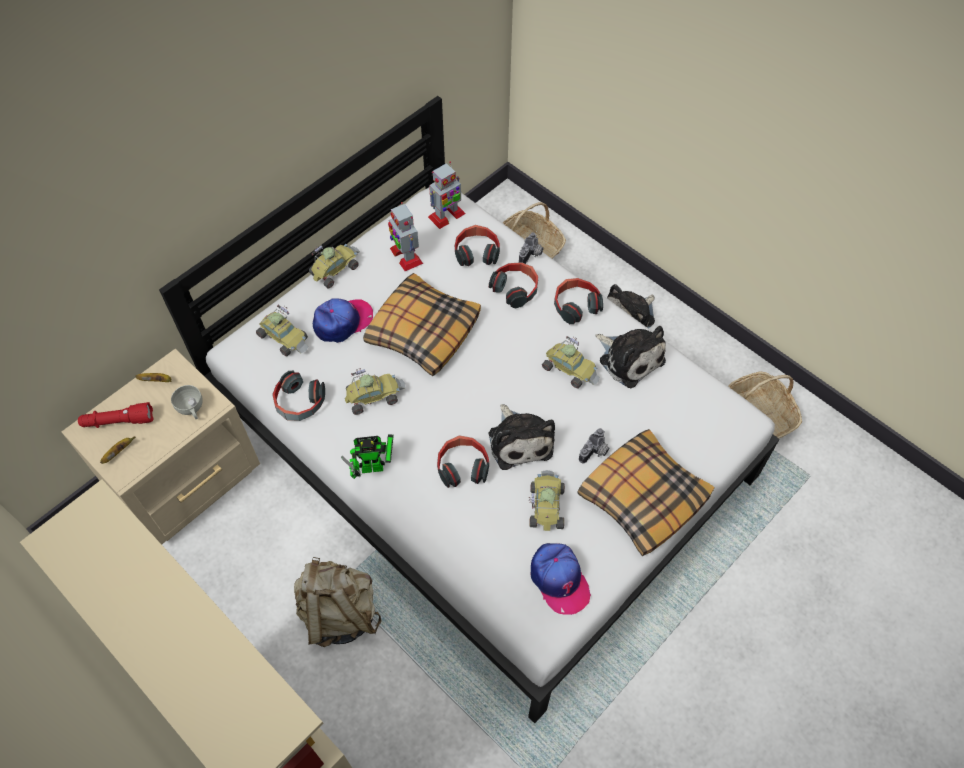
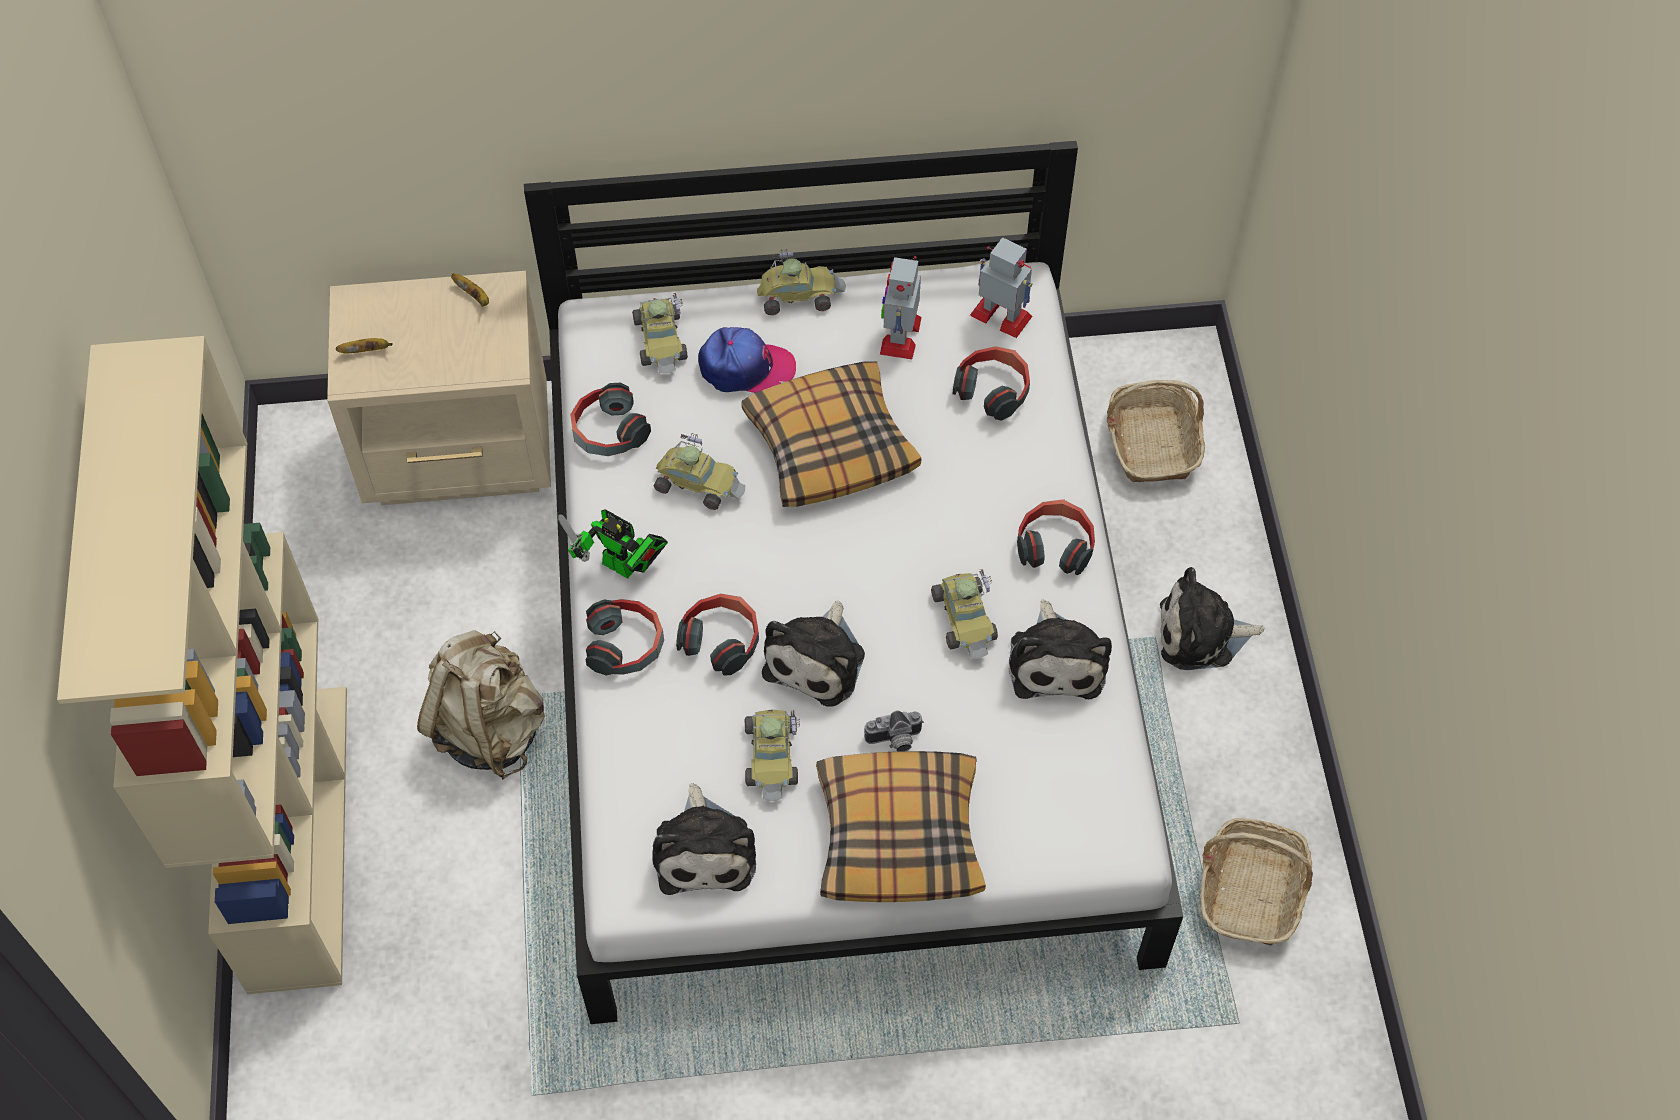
camera: 40 degrees right, 0 degrees up
(118, 421) = (394, 315): red flashlight -> none
(192, 409) = (481, 355): white cup -> none
(446, 215) = (1002, 316): toy robot -> toy robot turned 150 degrees counterclockwise
(515, 289) = (997, 471): headphones -> headphones (626, 645)
(532, 255) = (1063, 441): camera -> none
(545, 505) = (773, 756): toy car -> toy car turned 135 degrees clockwise
(559, 579) = (705, 849): cap -> plush toy

